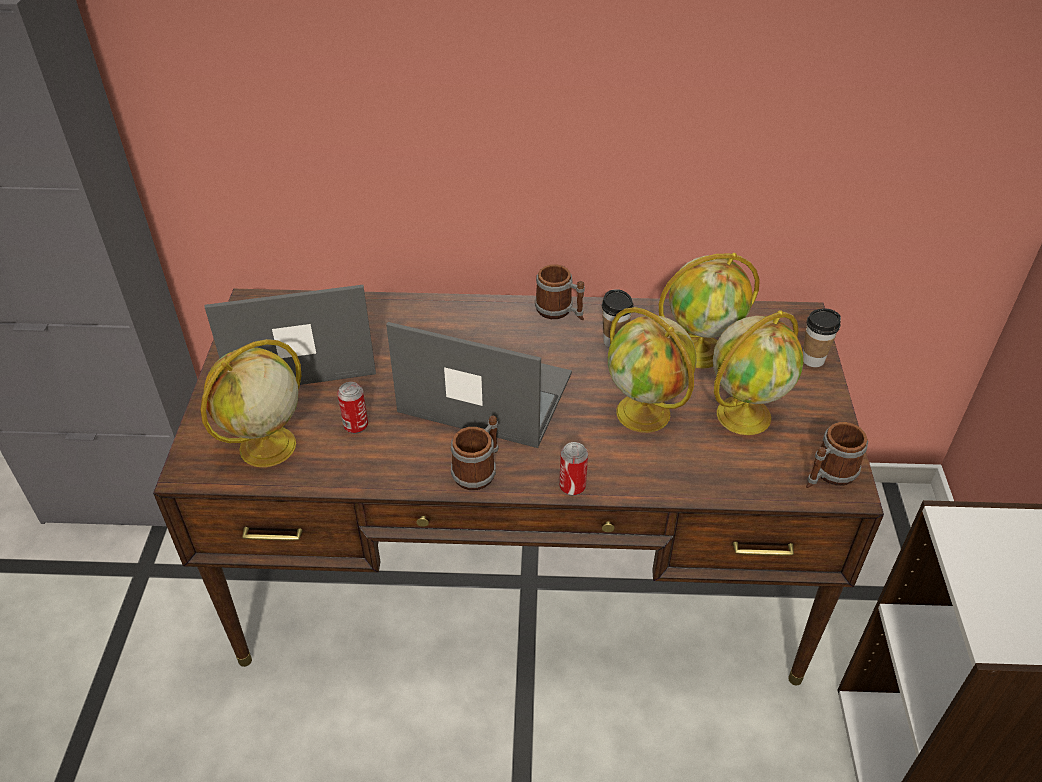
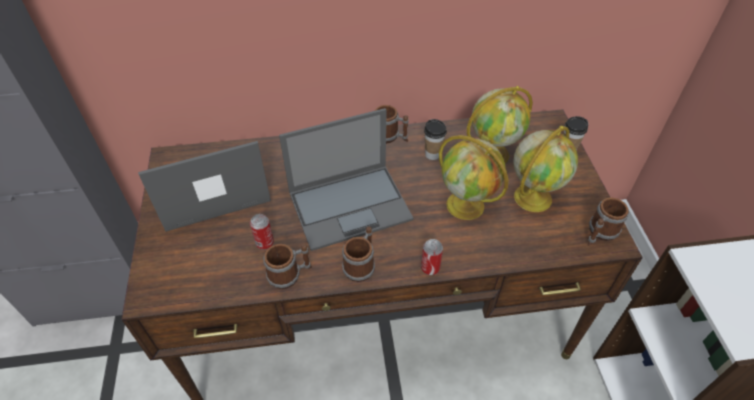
camera: 10 degrees left, 5 degrees up
(266, 447) = (201, 270): globe -> none
(380, 469) = (290, 274): none -> mug
(483, 393) = (351, 205): laptop -> laptop turned 150 degrees clockwise

